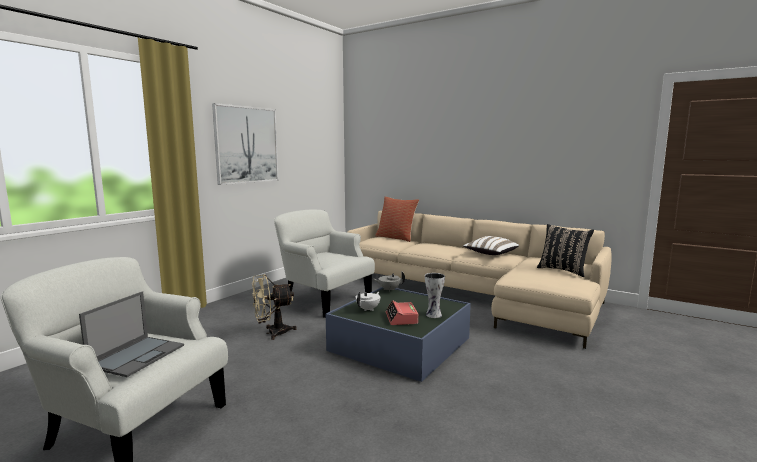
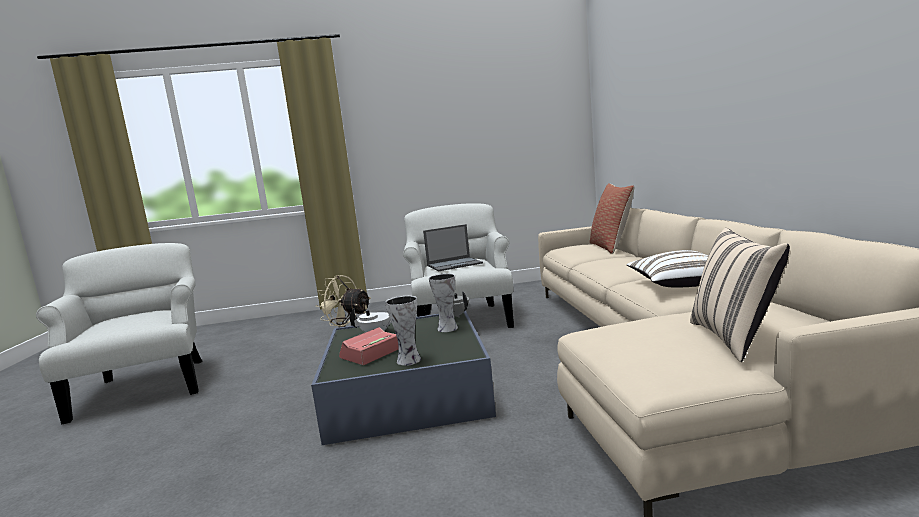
camera: 50 degrees right, 0 degrees up
(138, 355) = (113, 325): laptop -> laptop (455, 264)
(246, 145) = (419, 130): picture -> none
(403, 296) = (446, 328): none -> vase
(563, 270) = (734, 339): black pillow -> beige pillow

